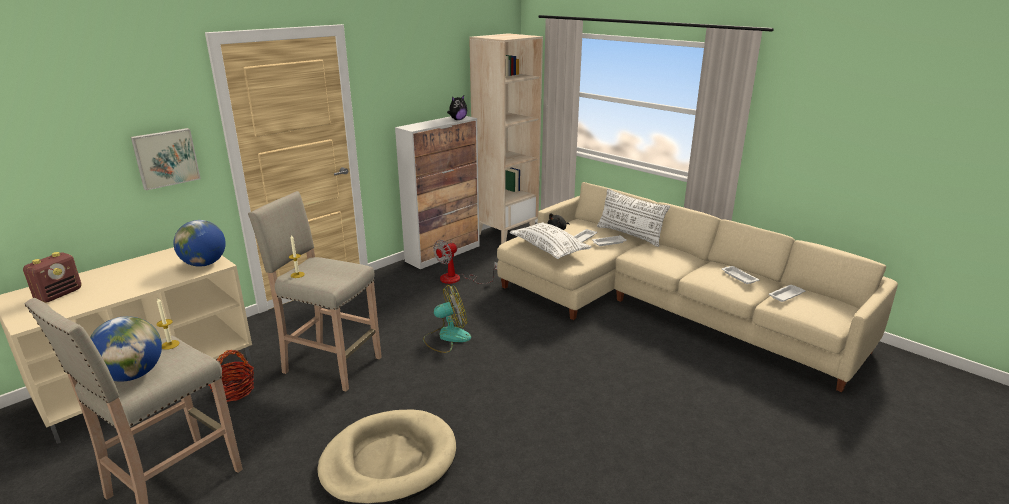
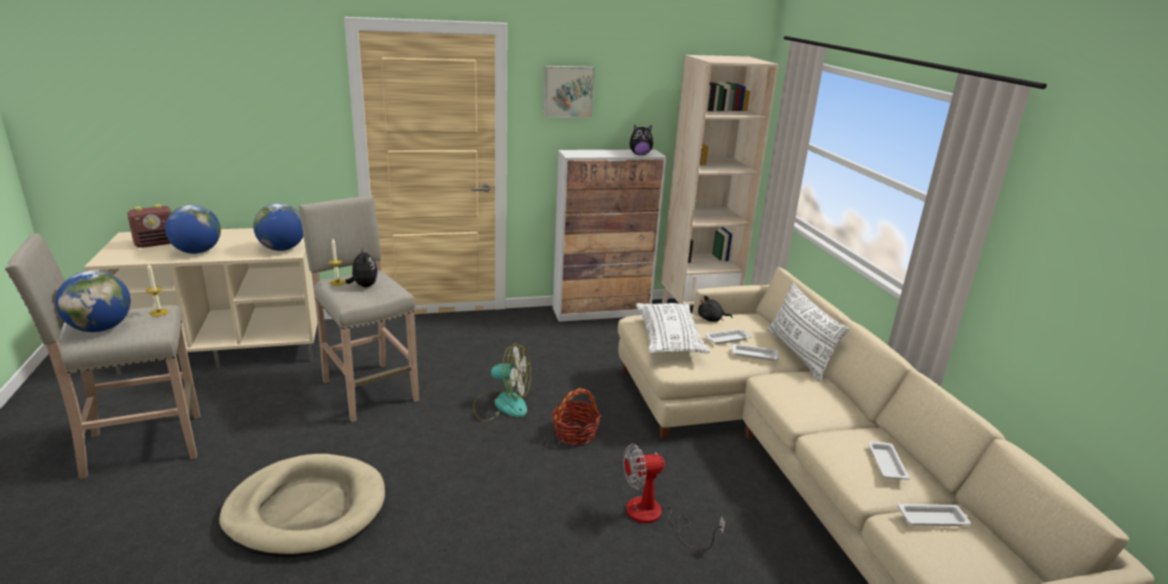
camera: 30 degrees right, 0 degrees up
(120, 289) = (197, 252): none -> globe
(165, 158) = (289, 138): picture -> picture (568, 91)
(234, 390) = (271, 382): basket -> basket (575, 433)
(323, 271) = (364, 286): none -> plush toy
(457, 279) = (584, 345): fan -> fan (655, 517)

